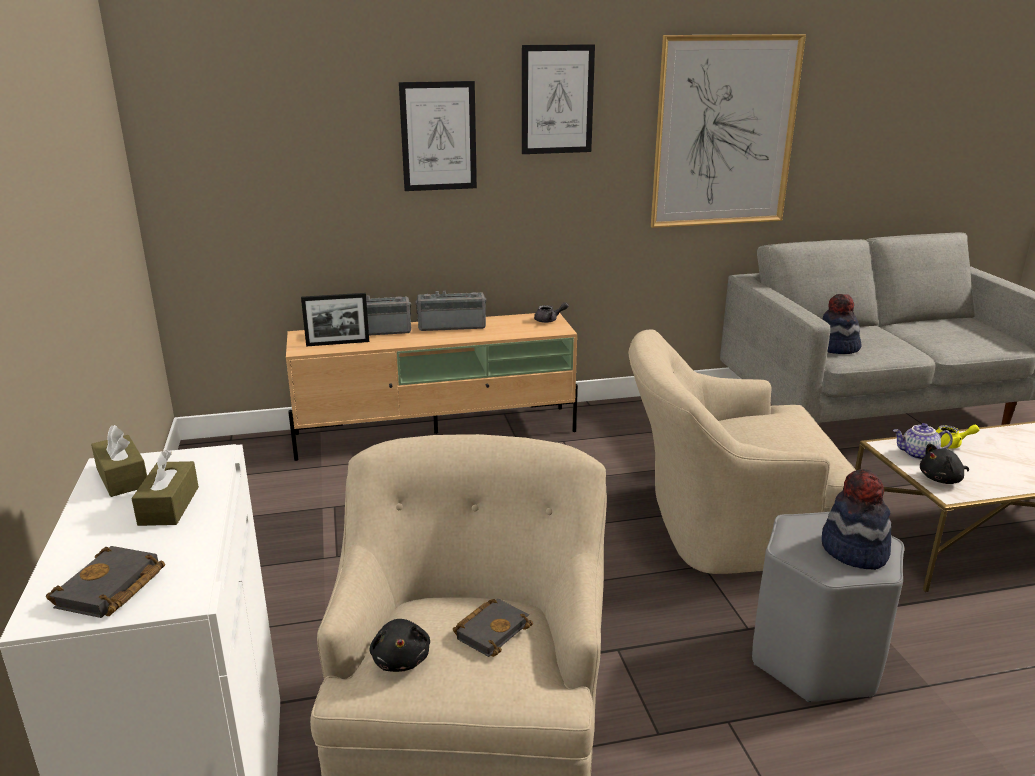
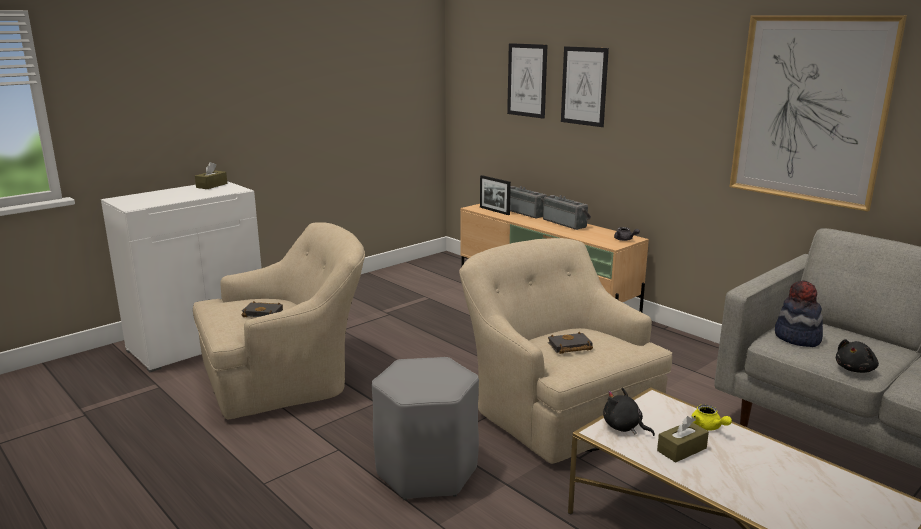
camera: 60 degrees right, 5 degrees down
(110, 590) = (133, 200): black book -> black book (569, 347)
(169, 506) = (194, 194): brown tissue box -> brown tissue box (681, 449)
(401, 659) = (232, 303): black plush toy -> black plush toy (855, 369)
(557, 100) = (663, 66): picture -> picture (527, 80)
(853, 551) = (421, 382): hat -> none
(918, 455) = (660, 413): teapot -> none

